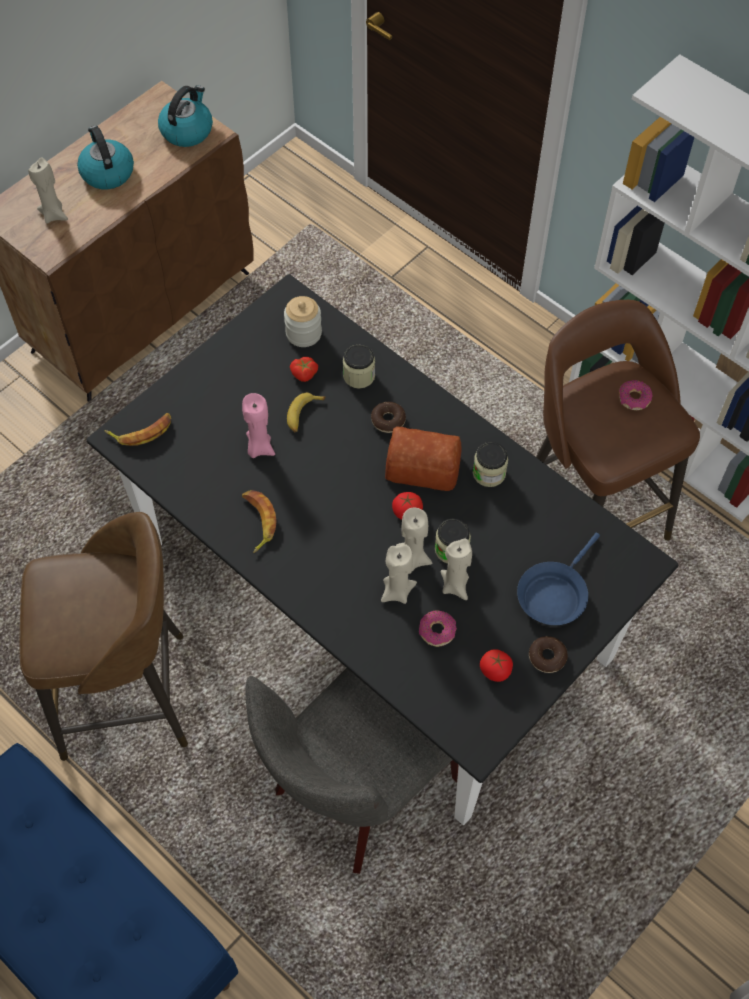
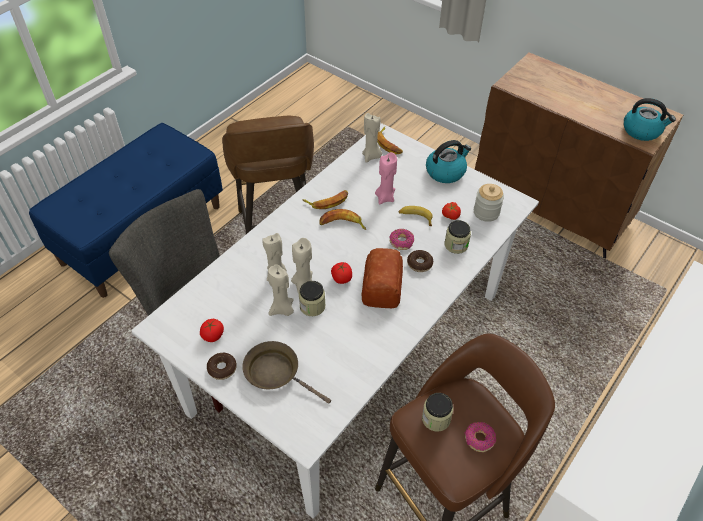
camera: 85 degrees right, 10 degrees down
(54, 214) = (540, 82): beige candle -> beige candle (371, 156)
(107, 172) = (585, 99): kettle -> kettle (446, 171)
(306, 505) = (342, 224): none -> banana
(372, 601) = (349, 351): black dining table -> white dining table
(437, 631) = (245, 300): donut -> donut (401, 242)
(489, 473) = (381, 327): jar -> jar (436, 418)
(554, 594) = (276, 373): blue frying pan -> brown frying pan

